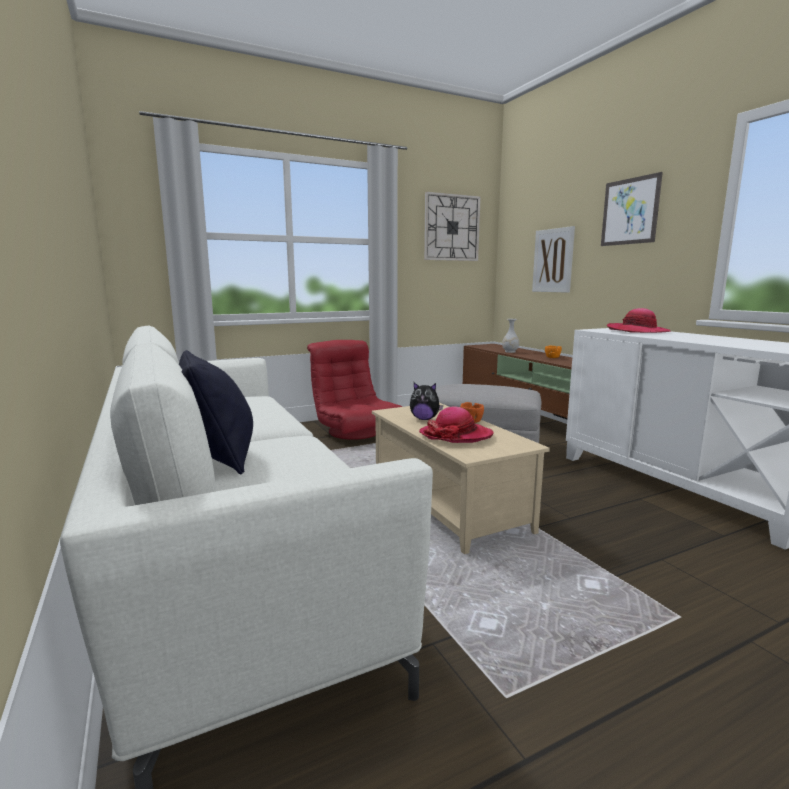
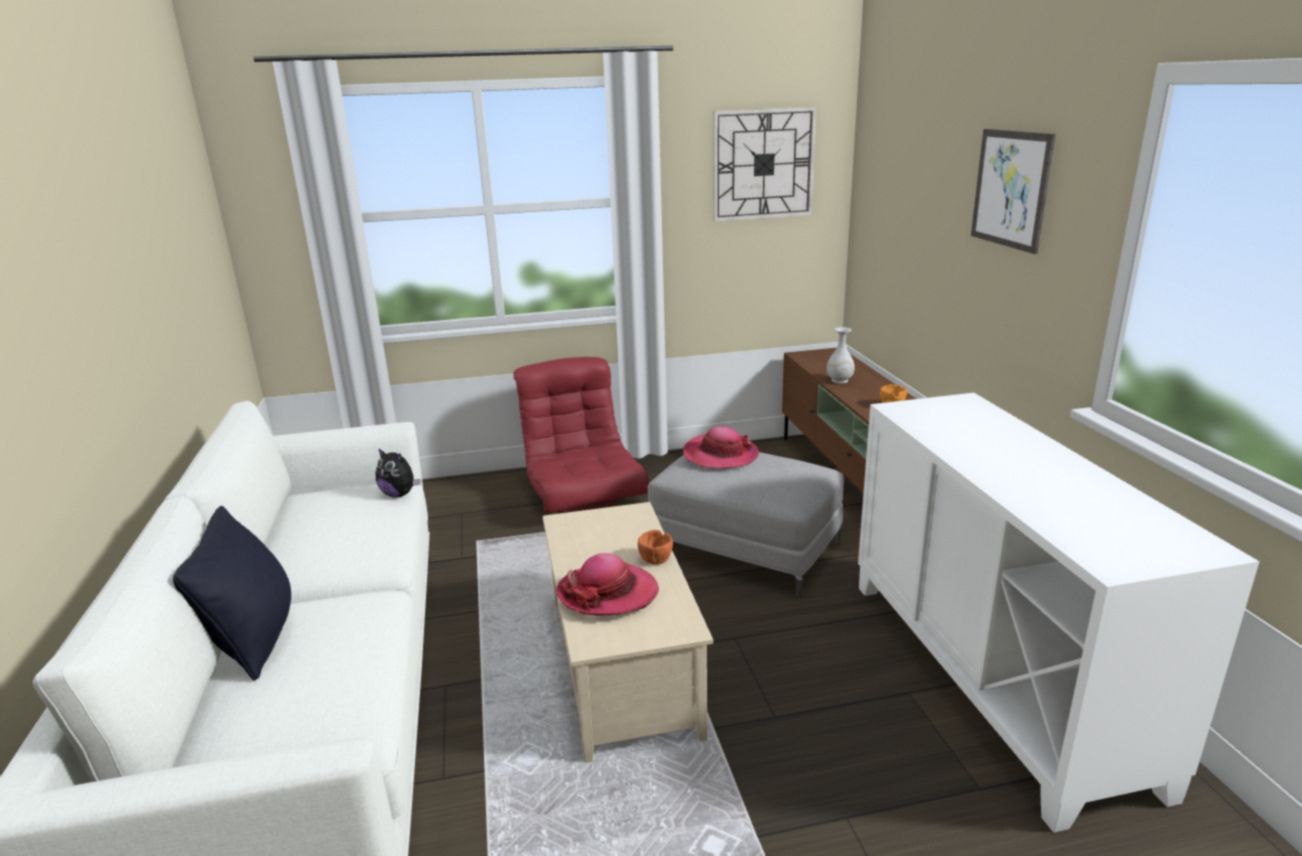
camera: 15 degrees right, 10 degrees up
(424, 419) = (596, 546): plush toy -> plush toy (399, 494)
(553, 260) = (914, 237): picture -> none
(637, 331) = (962, 422): hat -> hat (720, 455)

